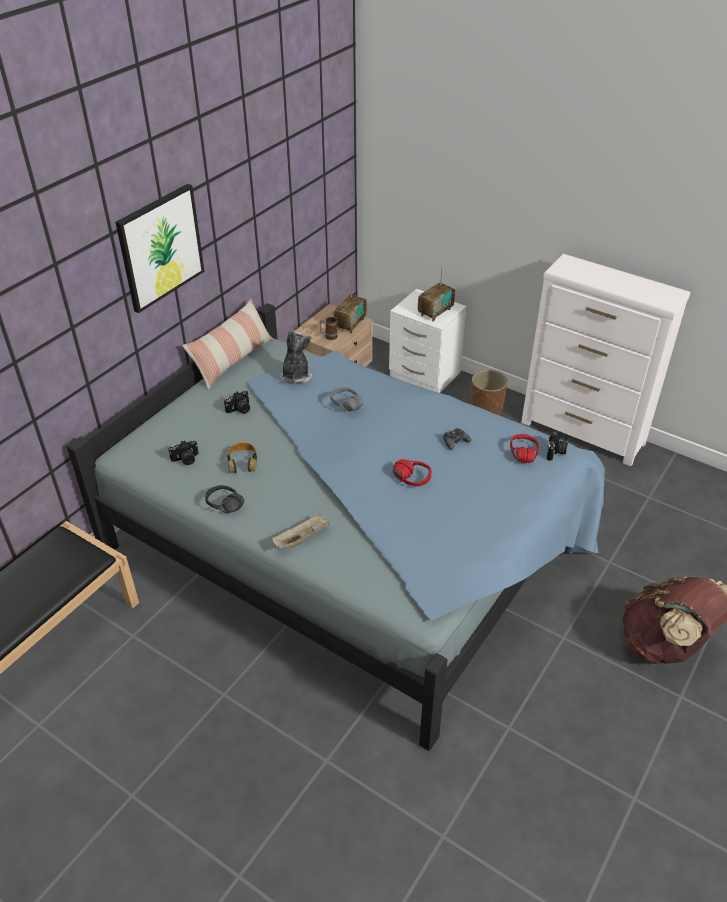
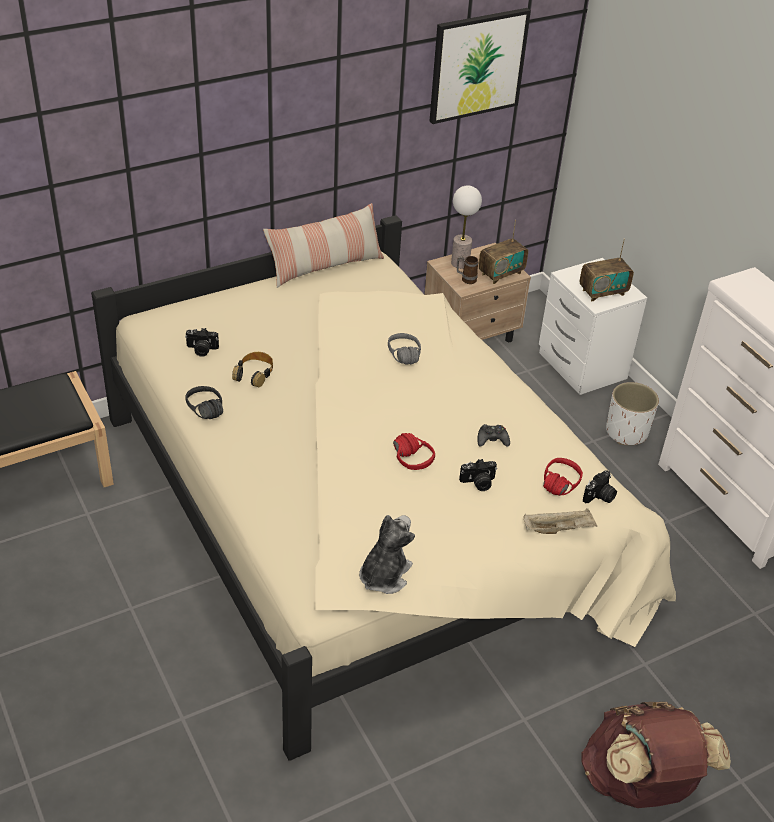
camera: 25 degrees right, 0 degrees up
(160, 247) = (258, 114): picture -> picture (477, 65)
(239, 410) = (292, 320): camera -> camera (478, 483)
(296, 375) = (375, 305): plush toy -> plush toy (384, 575)
(302, 538) = (254, 473): beige tray -> beige tray (558, 529)
(316, 327) = (460, 263): none -> table lamp
(355, 540) = (368, 515): blue bed -> beige bed
(486, 409) = (626, 432): brown planter -> white planter

